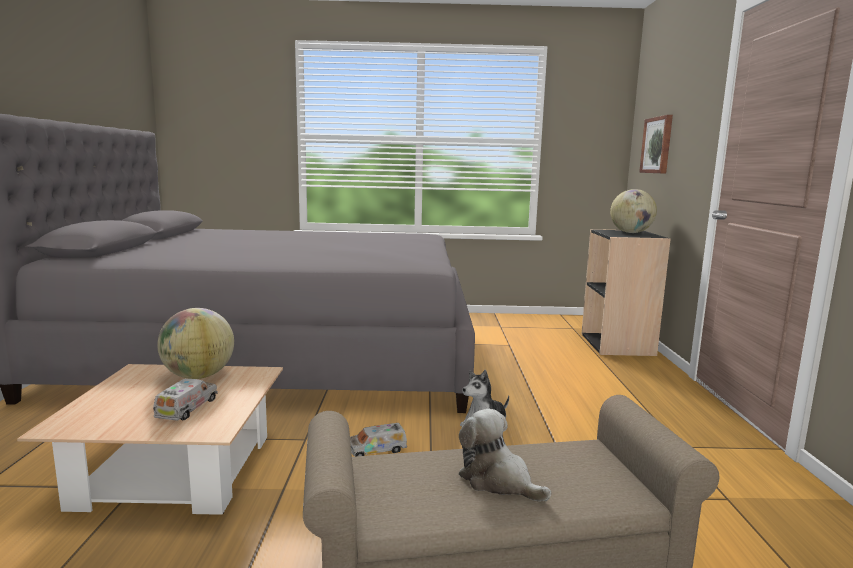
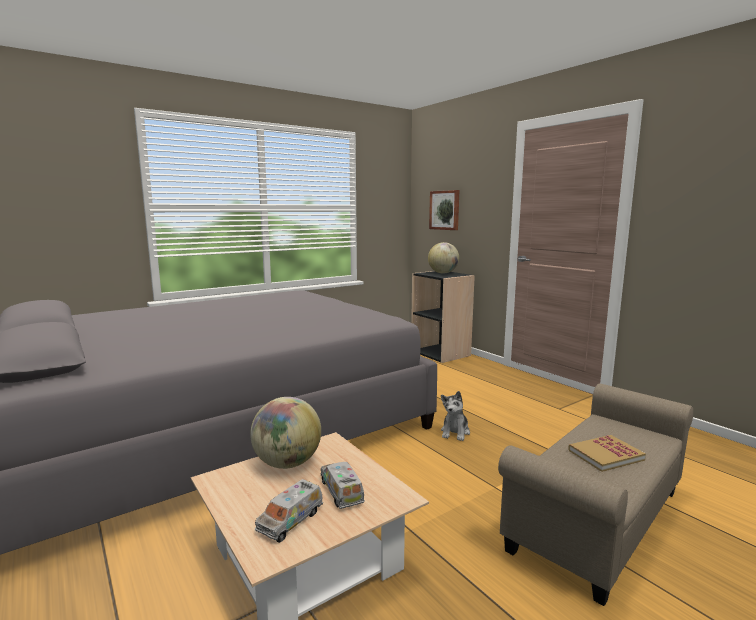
camera: 35 degrees left, 0 degrees up
(377, 450) = (422, 475): toy truck -> toy truck (290, 520)
(498, 480) = (605, 455): plush toy -> book

